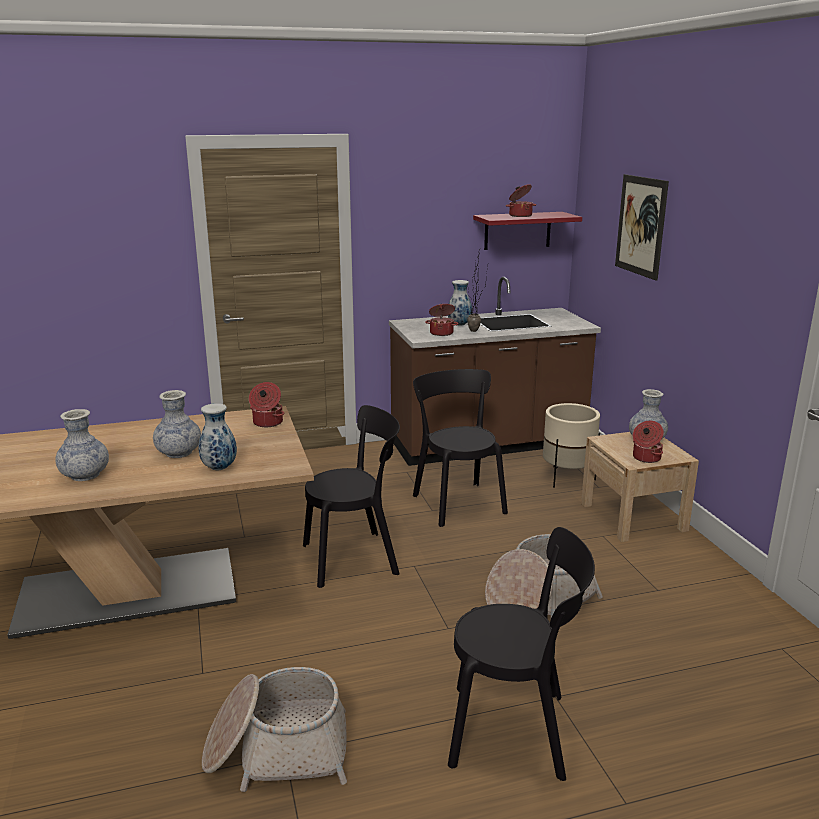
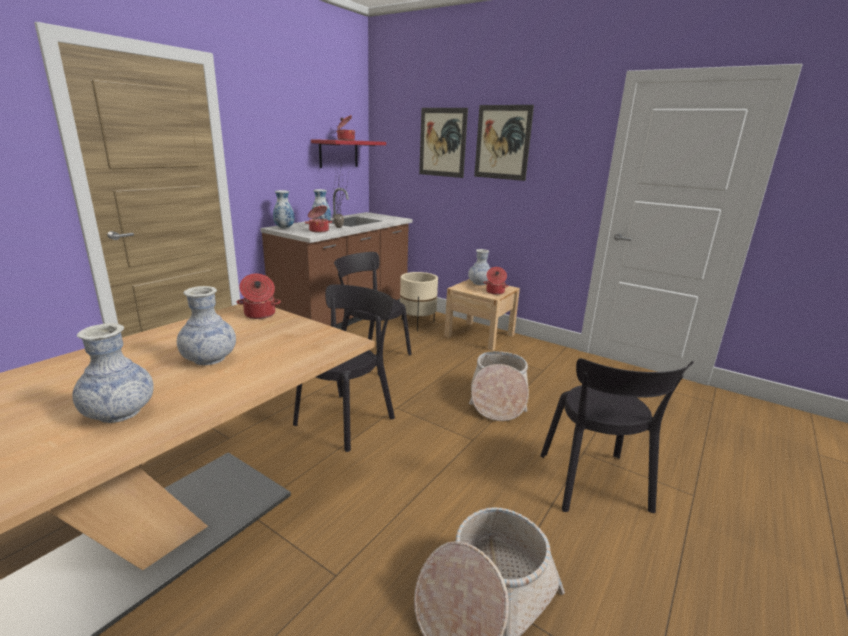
camera: 40 degrees left, 0 degrees up
(219, 467) = (278, 359): vase -> vase (284, 228)
(515, 731) = (595, 485): black chair -> black chair turned 120 degrees clockwise
(700, 237) = (502, 142): none -> picture

